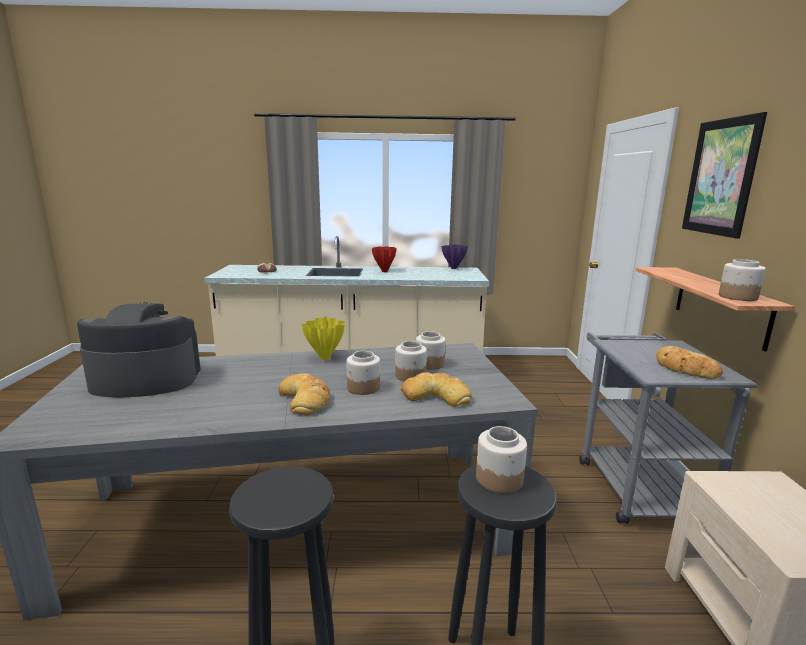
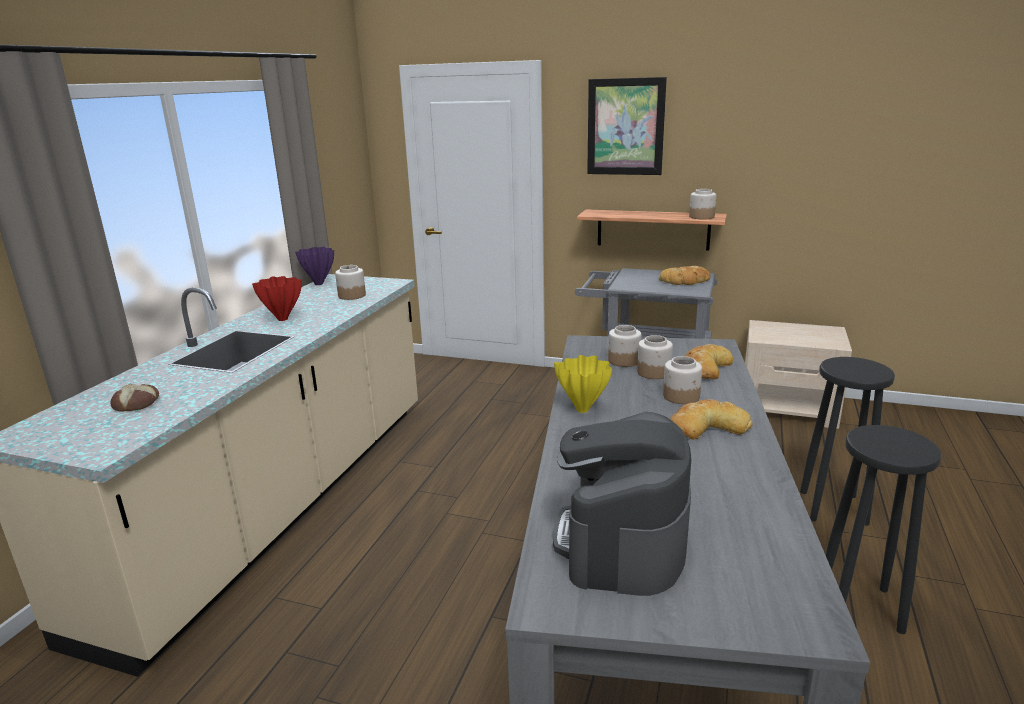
camera: 70 degrees left, 5 degrees up
(499, 479) = (847, 368): jar -> jar (352, 295)

